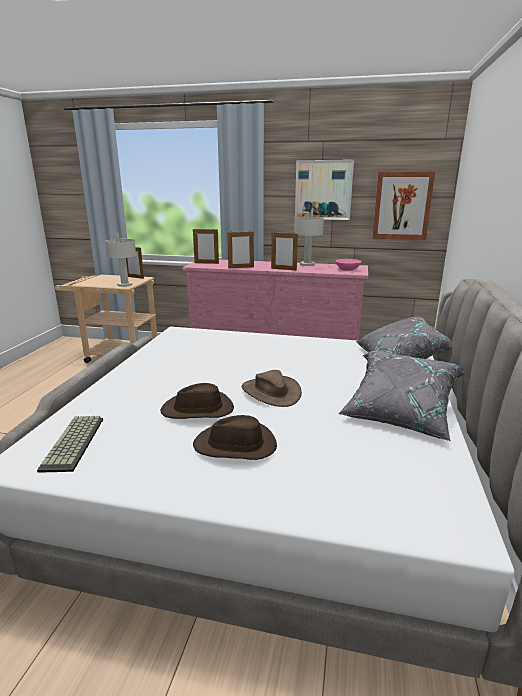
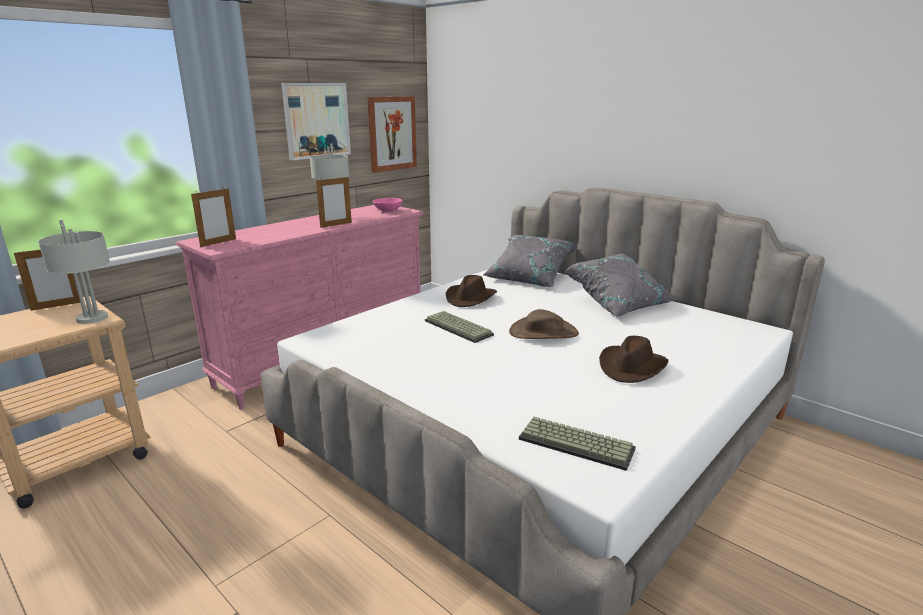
camera: 60 degrees left, 0 degrees up
(198, 410) = (552, 369): brown hat -> brown hat (470, 298)
(241, 267) = (286, 235): picture frame -> none
(243, 362) = (459, 327): none -> keyboard

